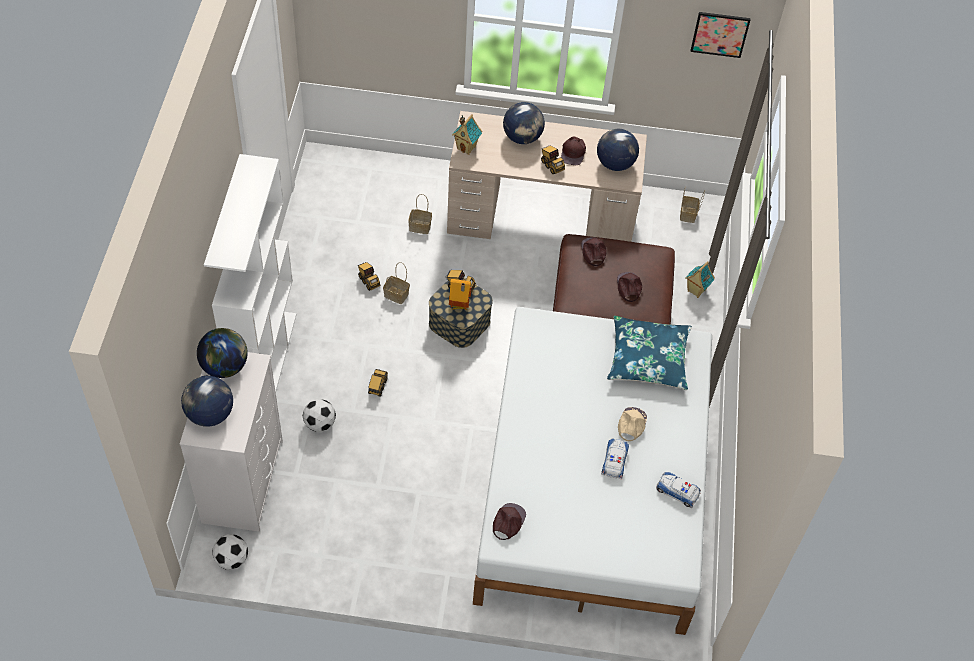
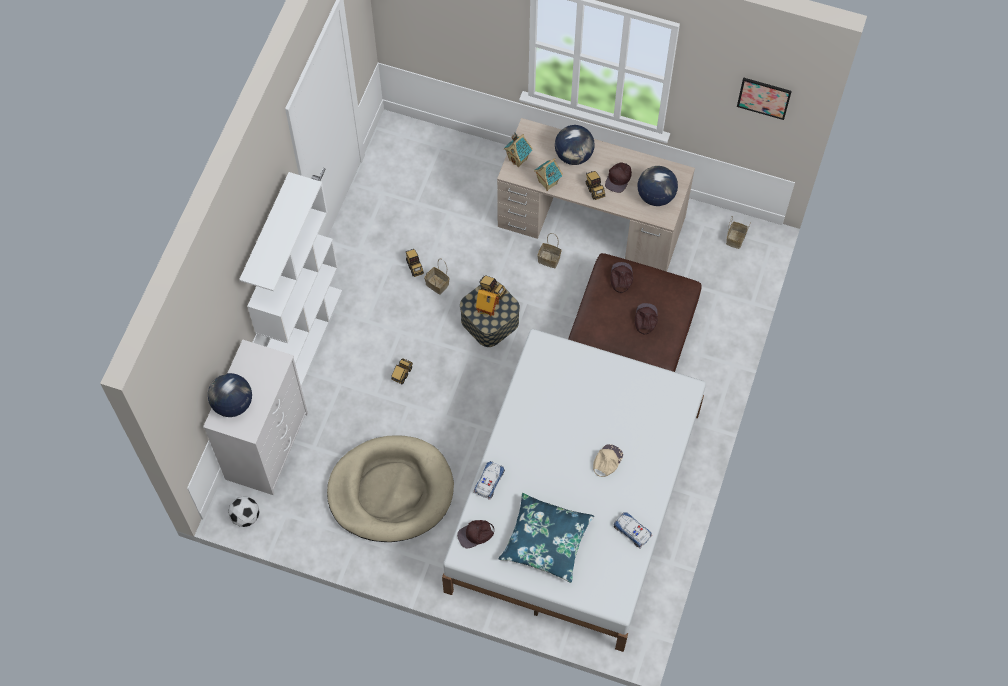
camera: 15 degrees right, 10 degrees up
(225, 366) = (253, 360): globe -> none
(320, 423) = (343, 402): football -> none
(390, 507) = (391, 491): none -> beige dog bed
(419, 227) = (473, 216): basket -> basket (548, 259)
(508, 522) = (476, 534): brown cap -> brown cap turned 150 degrees counterclockwise
(614, 460) = (583, 493): toy car -> toy car (489, 481)
(648, 359) = (638, 400): blue pillow -> blue pillow (546, 541)
(695, 291) = (721, 321): toy house -> toy house (547, 183)

